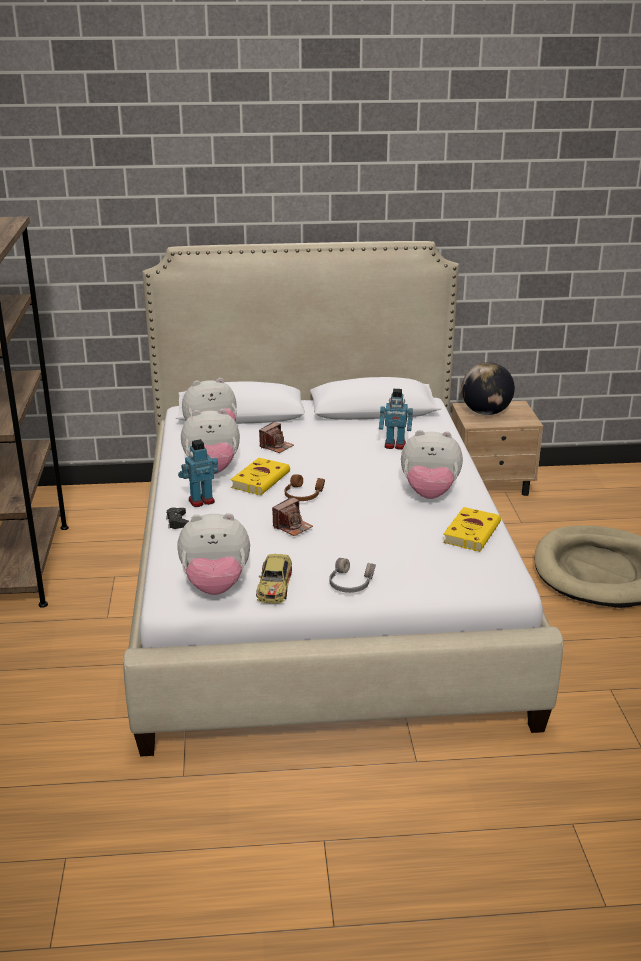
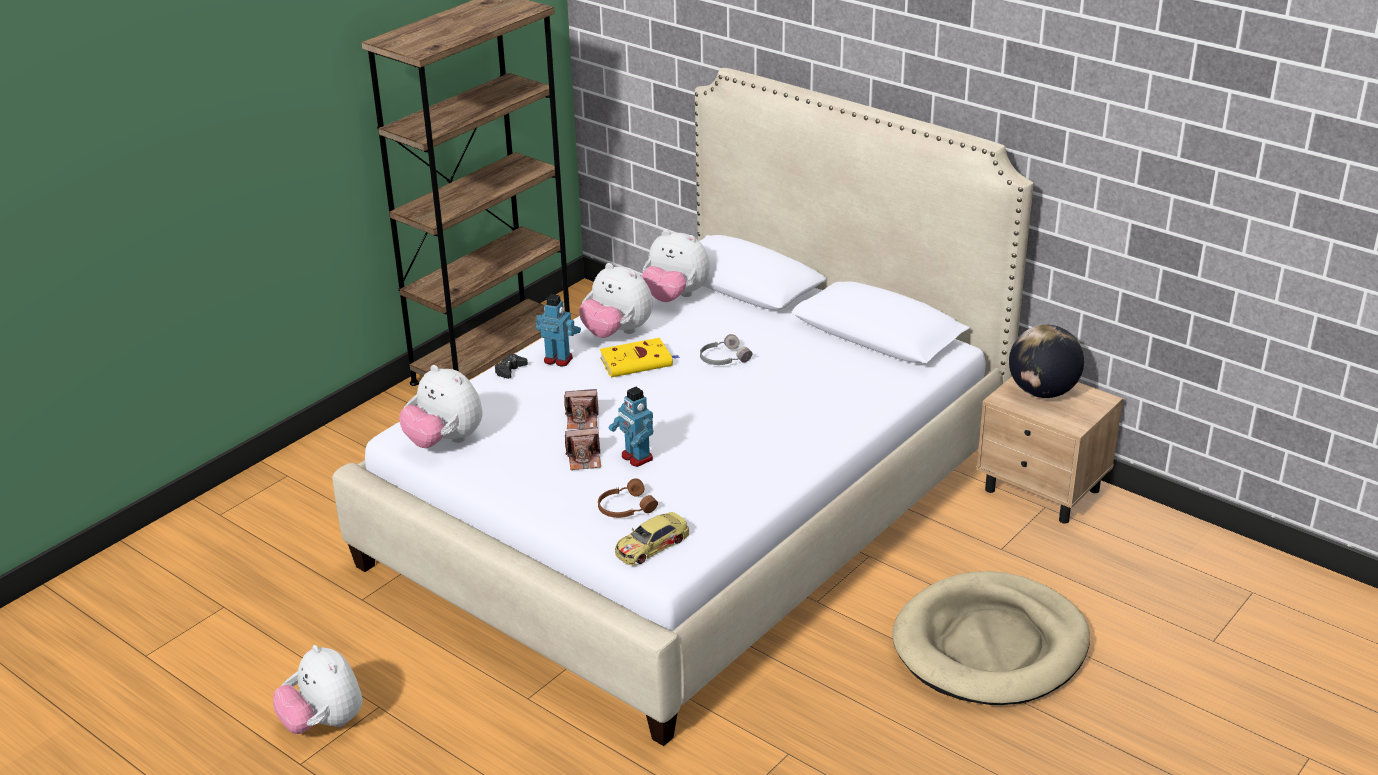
camera: 45 degrees right, 5 degrees up
(274, 584) = (485, 463): toy car -> toy car (651, 545)
(276, 446) = (711, 333): camera -> camera (584, 459)
(302, 495) = (644, 394): brown headphones -> brown headphones (625, 508)
(350, 583) = (540, 494): grey headphones -> grey headphones (723, 358)
(395, 445) = (821, 383): toy robot -> toy robot (636, 457)
(429, 494) = (757, 449): plush toy -> plush toy (324, 723)
(472, 532) = (722, 506): yellow book -> none

